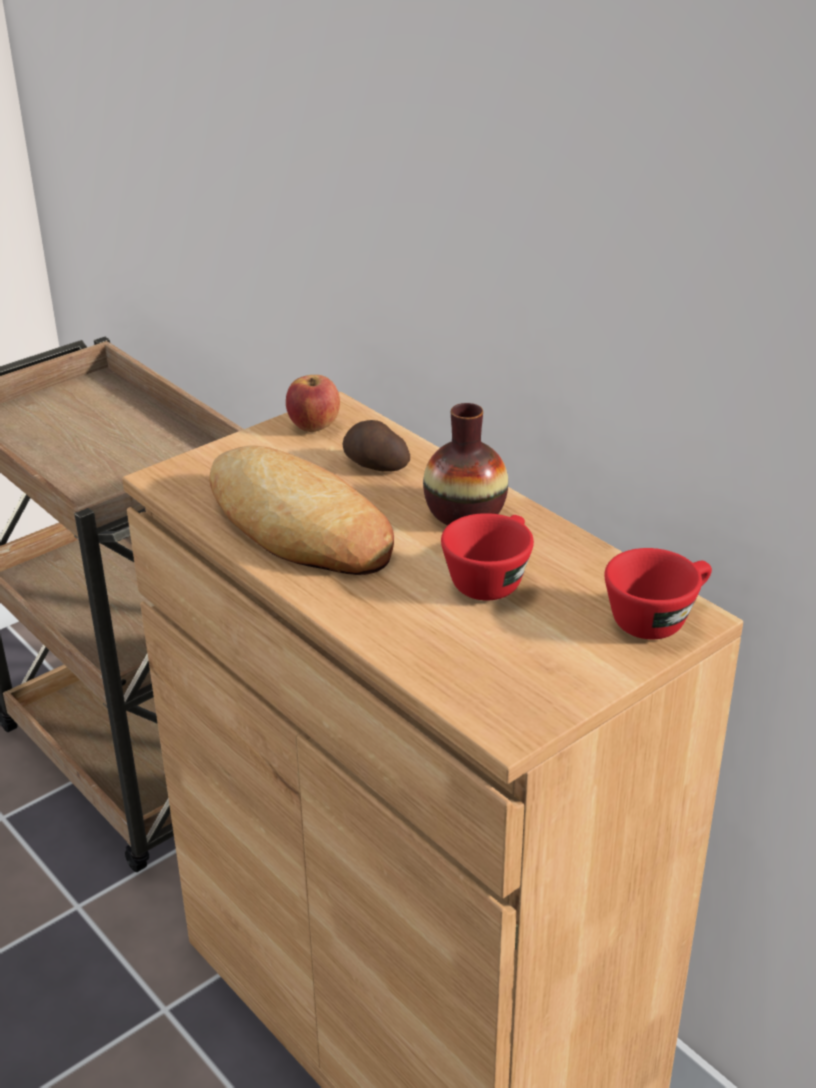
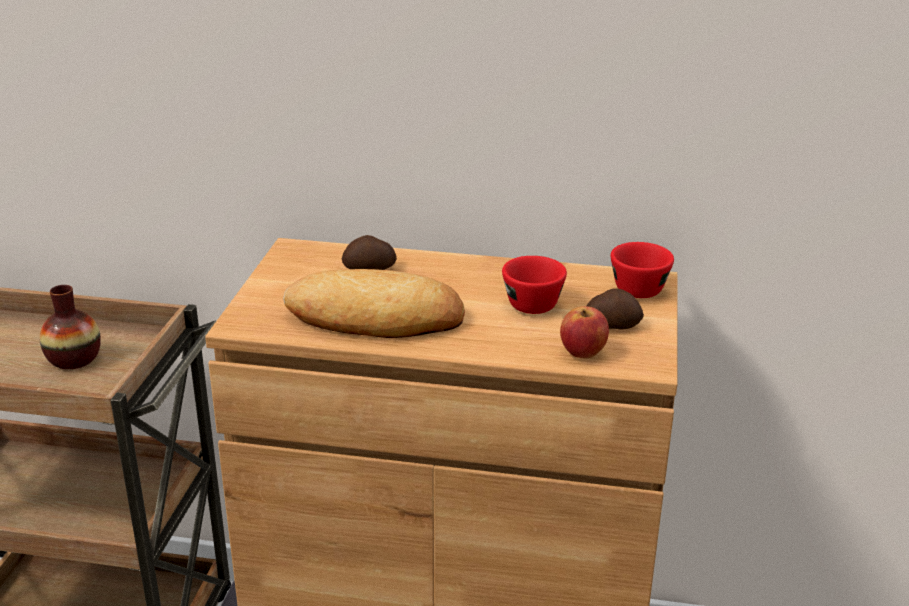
camera: 40 degrees left, 5 degrees down
(314, 426) = (295, 262): apple -> apple (583, 353)
(465, 513) = (463, 275): vase -> vase (74, 359)
(542, 653) = (611, 325): none -> potato

